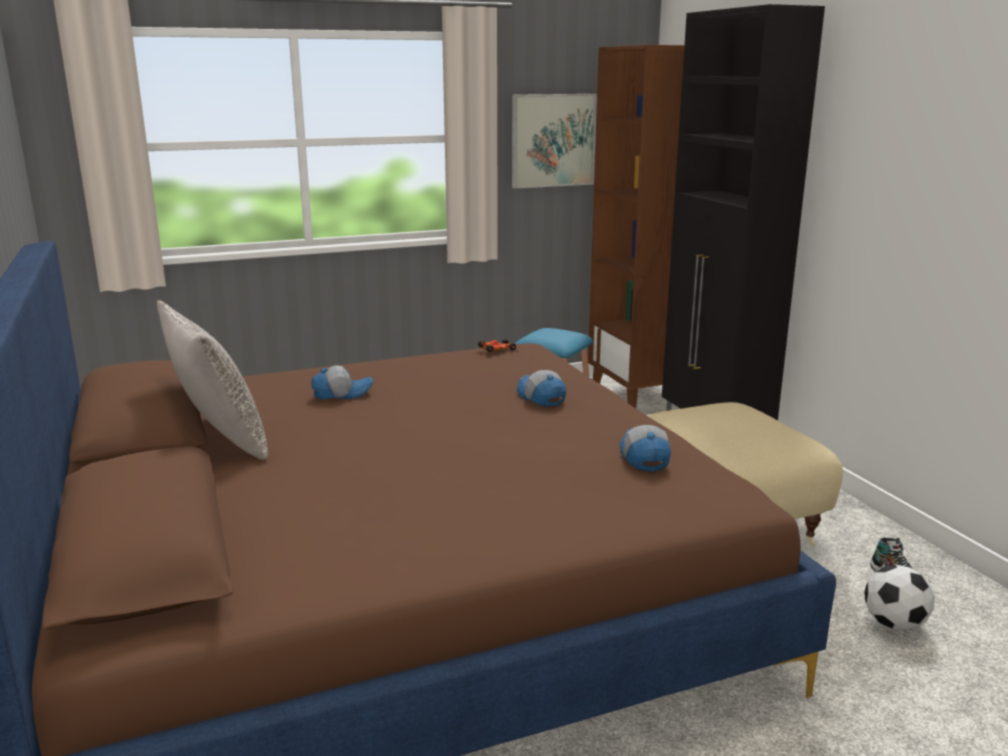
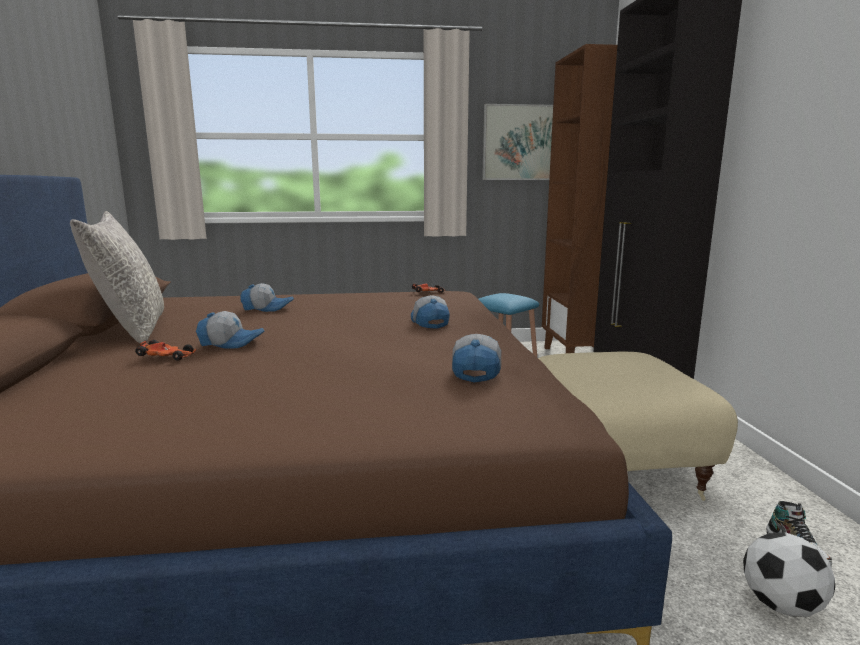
camera: 15 degrees right, 5 degrees down
(319, 474) = (167, 356): none -> toy car
(367, 449) = (231, 343): none -> cap

